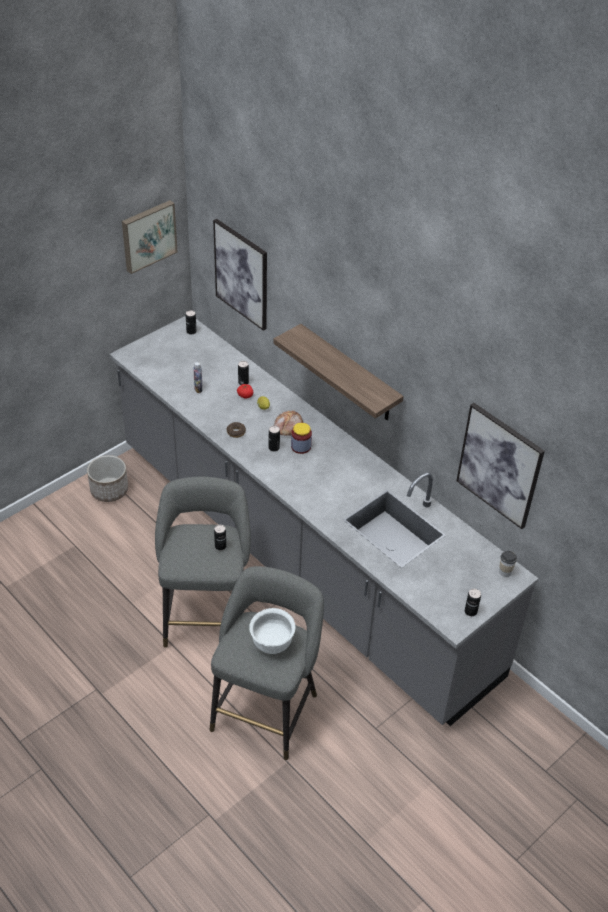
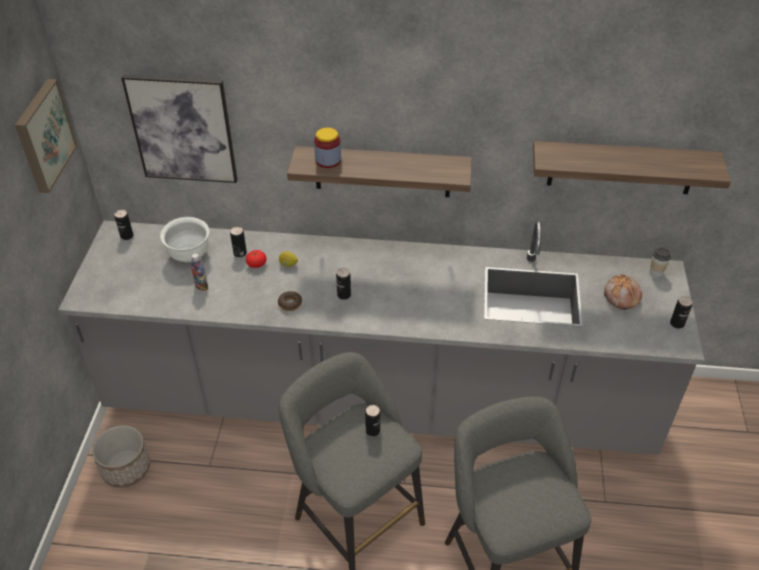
camera: 40 degrees left, 0 degrees up
(272, 643) = (529, 487): white bowl -> white bowl (189, 255)
(287, 427) = (332, 268): bread -> bread (621, 297)
(301, 446) = (367, 278): jar -> jar (328, 160)
(499, 465) = (621, 167): picture -> shelf

